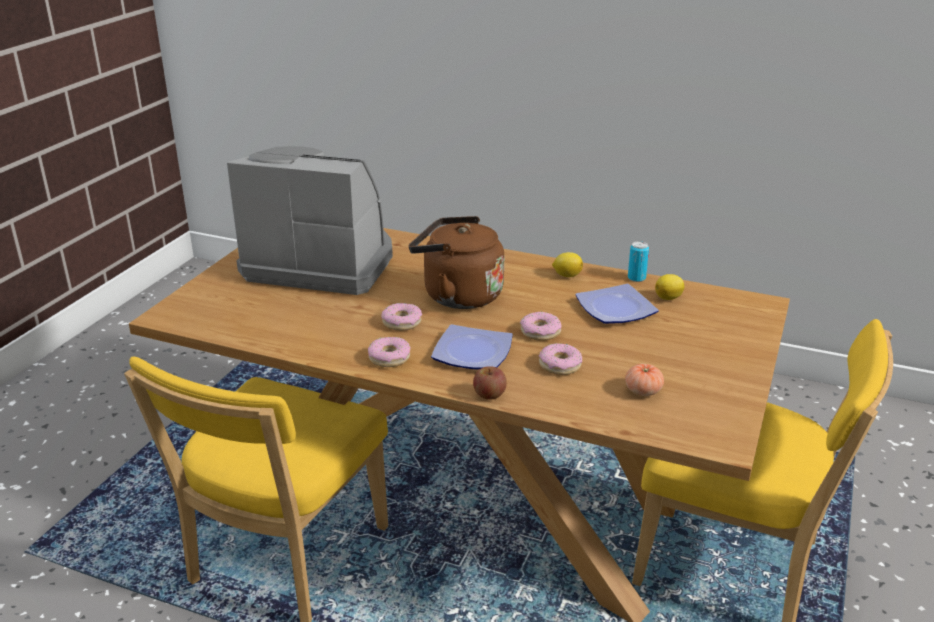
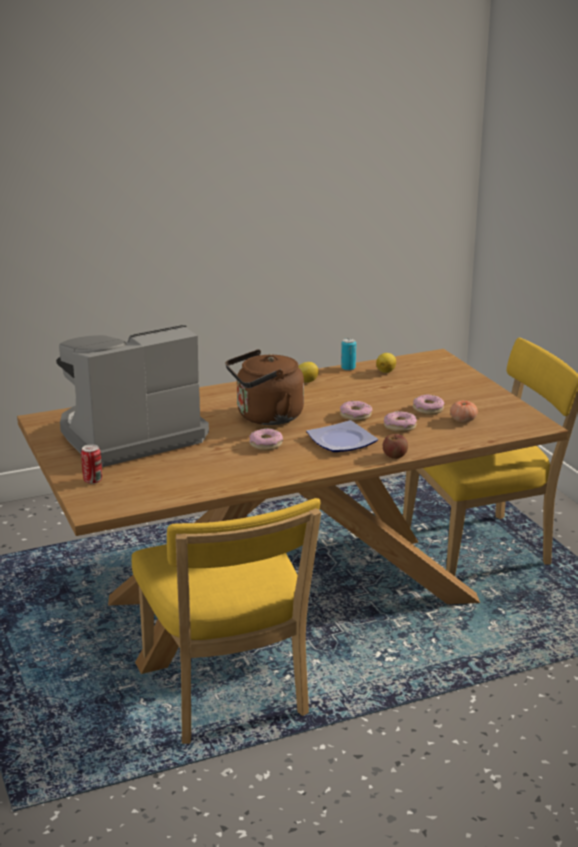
camera: 45 degrees left, 5 degrees down
(218, 290) = (93, 480): none -> can
(389, 358) = (301, 464): donut -> donut (428, 409)
(617, 309) = (372, 388): plate -> none

